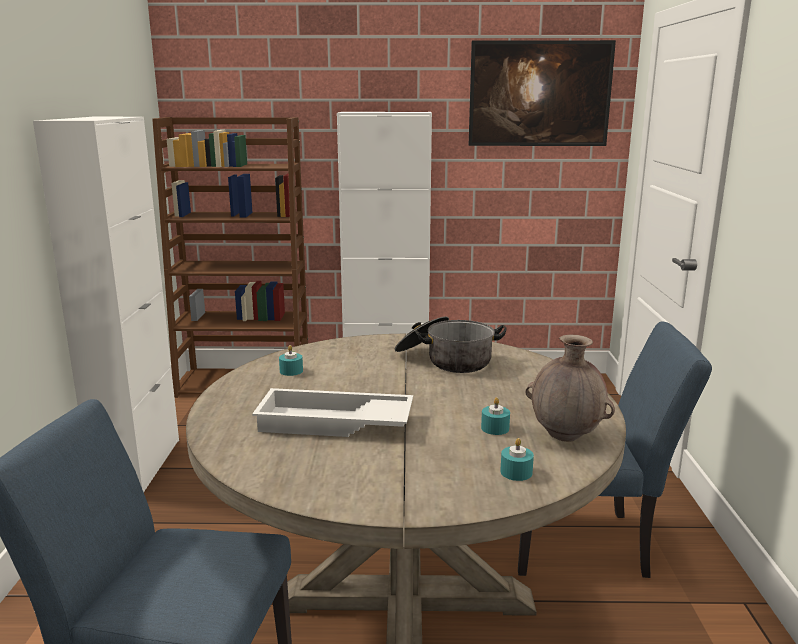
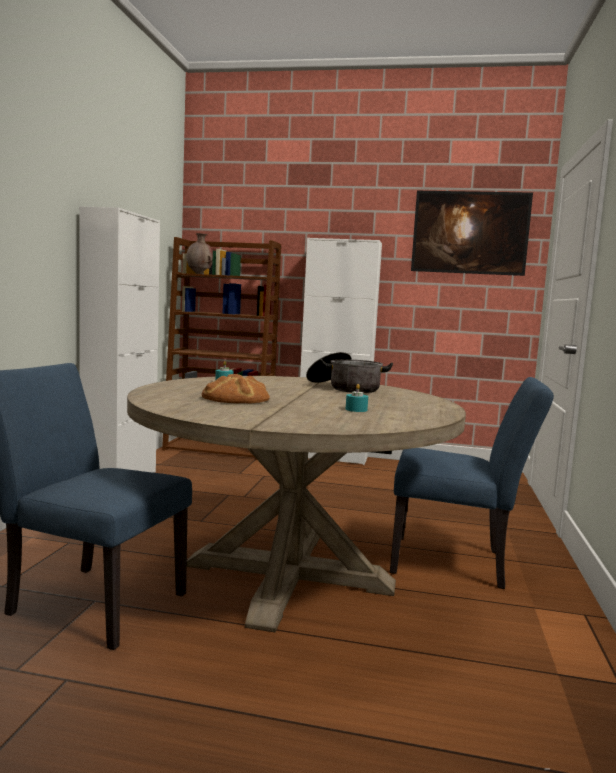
camera: 10 degrees right, 10 degrees down
(333, 424) = (236, 398): white tray -> bread
(516, 472) = (355, 423): turquoise candle -> none
(566, 436) = (409, 416): brown vase -> brown vase (200, 274)

